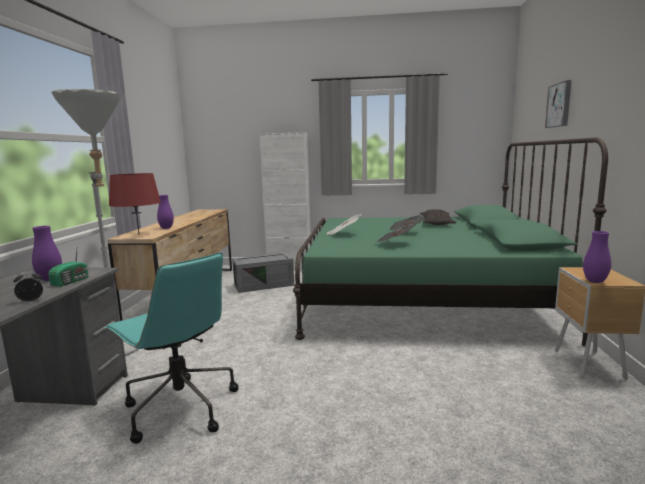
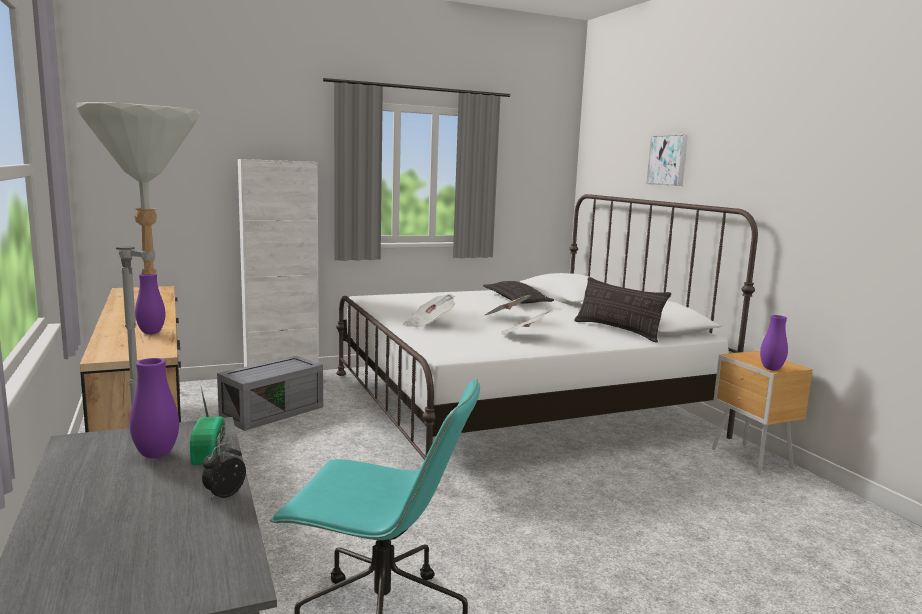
camera: 30 degrees left, 0 degrees up
(138, 234) = (127, 350): red table lamp -> none
(421, 297) = (515, 403): green bed -> white bed
(480, 244) = (617, 330): none -> pillow

